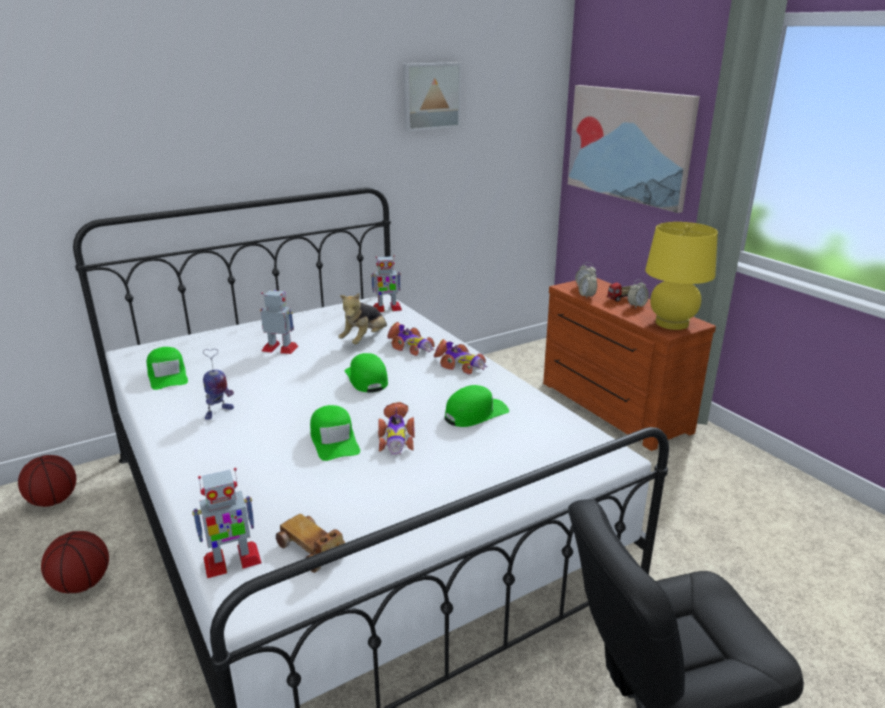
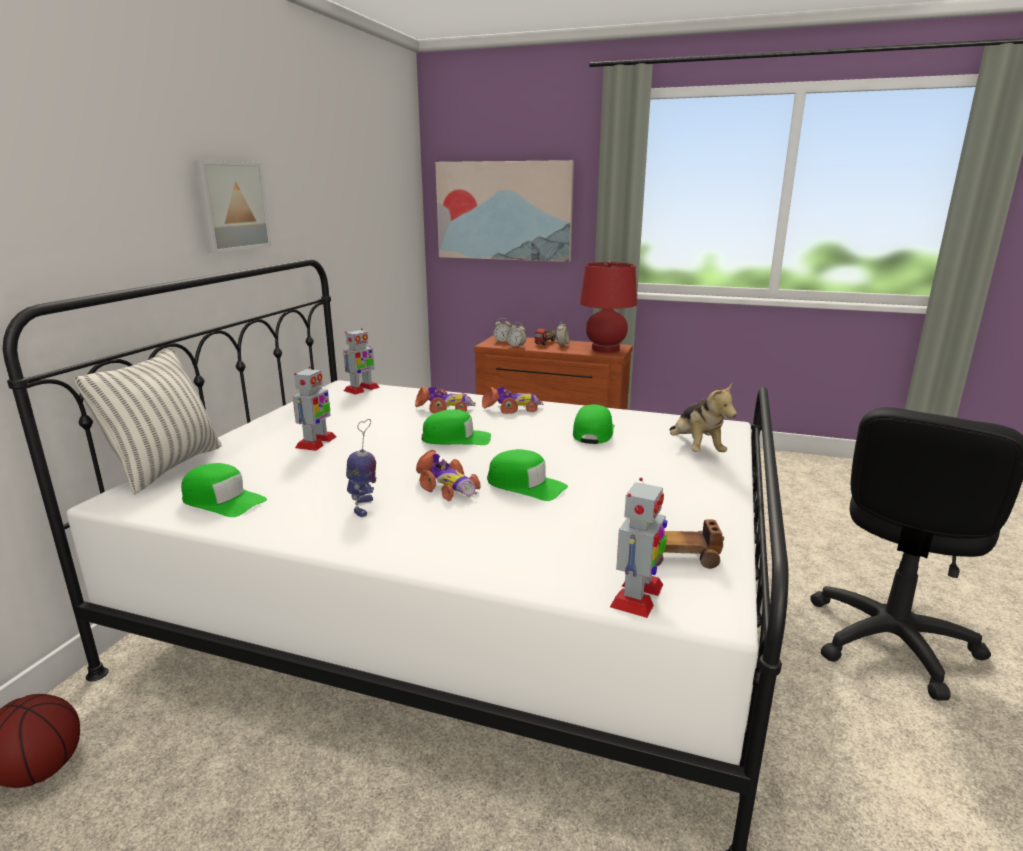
camera: 40 degrees left, 5 degrees down
(82, 584) = (244, 822): basketball -> none
(183, 339) = (167, 467): none -> pillow
(280, 348) = (316, 442): toy robot -> toy robot turned 135 degrees clockwise
(365, 340) = (391, 414): plush toy -> plush toy (695, 449)
(366, 379) = (456, 438): green cap -> green cap turned 150 degrees clockwise
(396, 438) = (572, 466): toy car -> toy car (446, 487)
(430, 96) = (338, 162): picture -> picture (230, 206)
(672, 323) = (605, 349): yellow table lamp -> red table lamp

